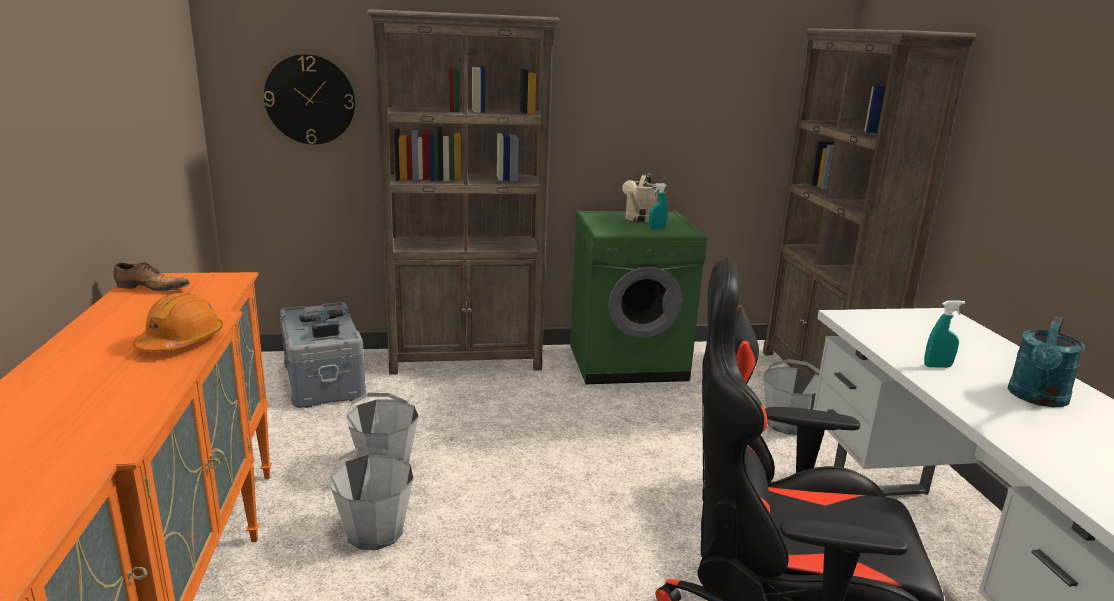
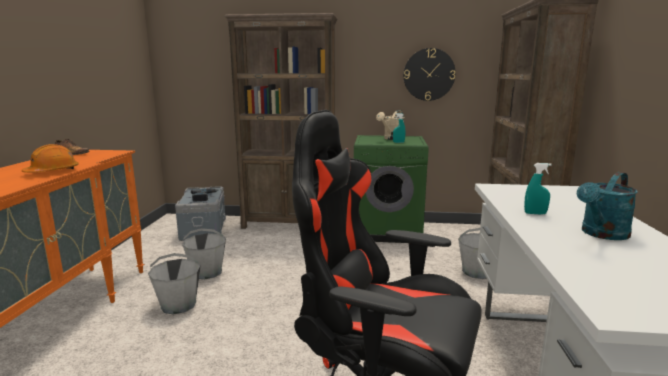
camera: 15 degrees right, 5 degrees down
(310, 99) = (205, 70): wall clock -> wall clock (429, 74)

